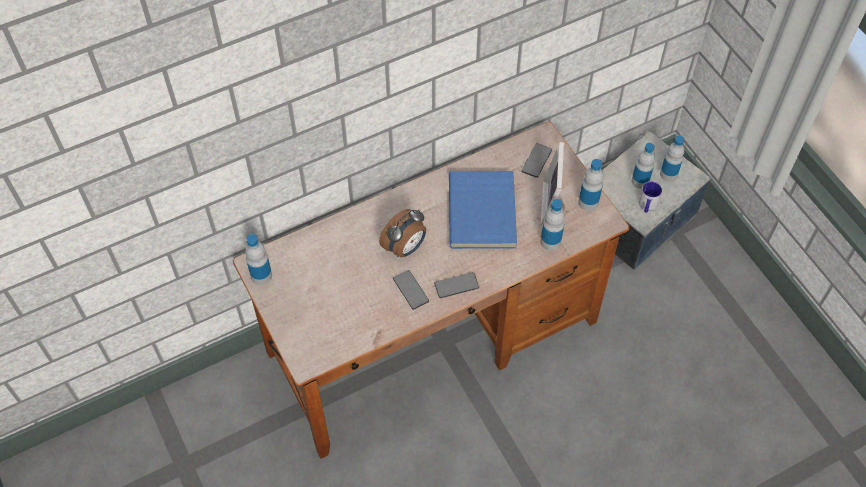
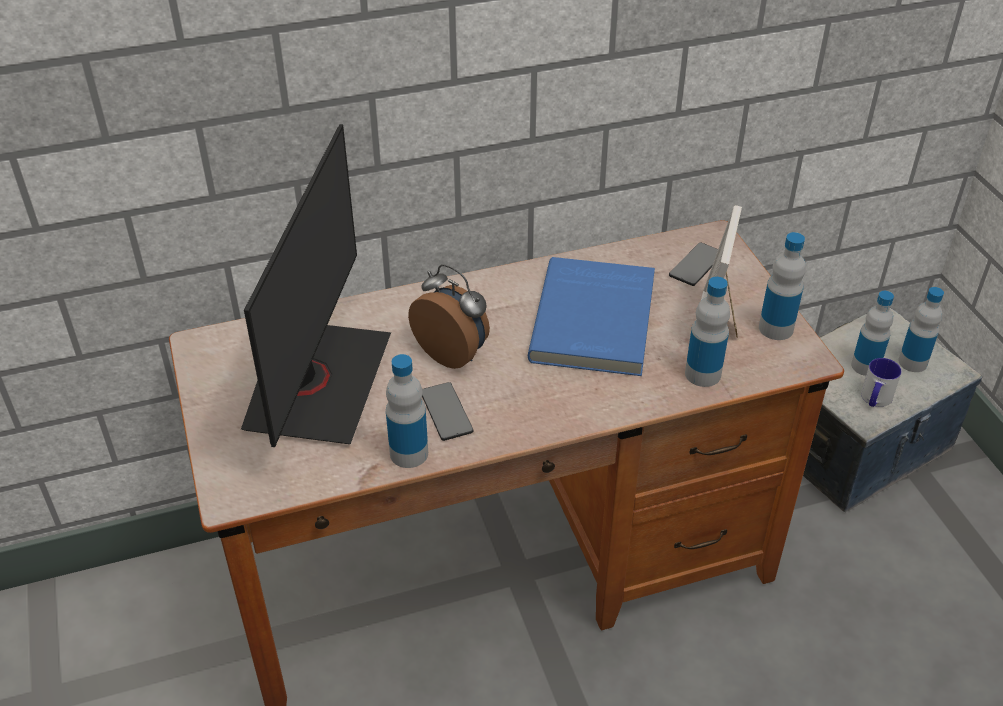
camera: 10 degrees right, 15 degrees down
(261, 276) = (206, 361): bottle -> bottle (409, 453)
(331, 281) = (316, 383): none -> monitor
(405, 248) = (453, 353): alarm clock -> alarm clock turned 105 degrees counterclockwise
(456, 285) = (527, 416): phone -> none

